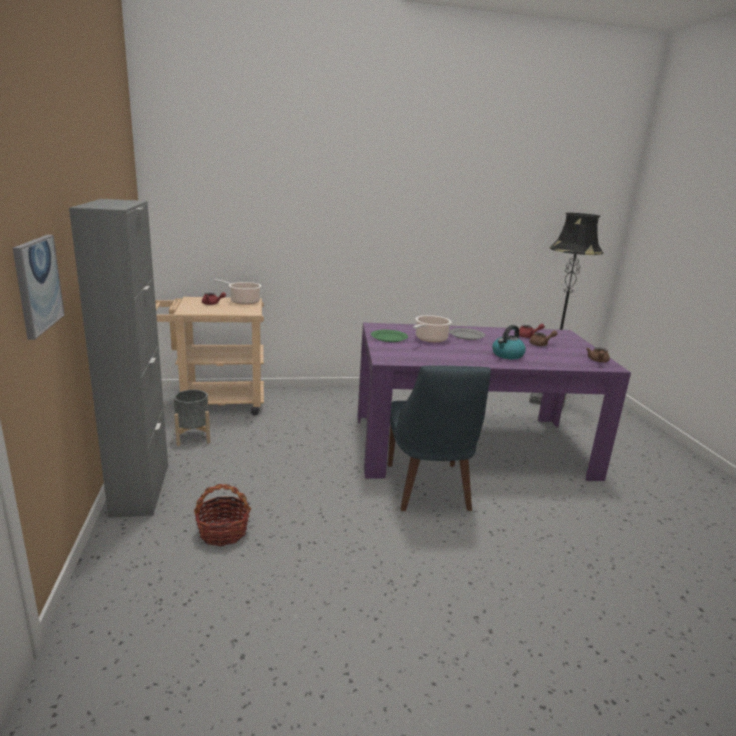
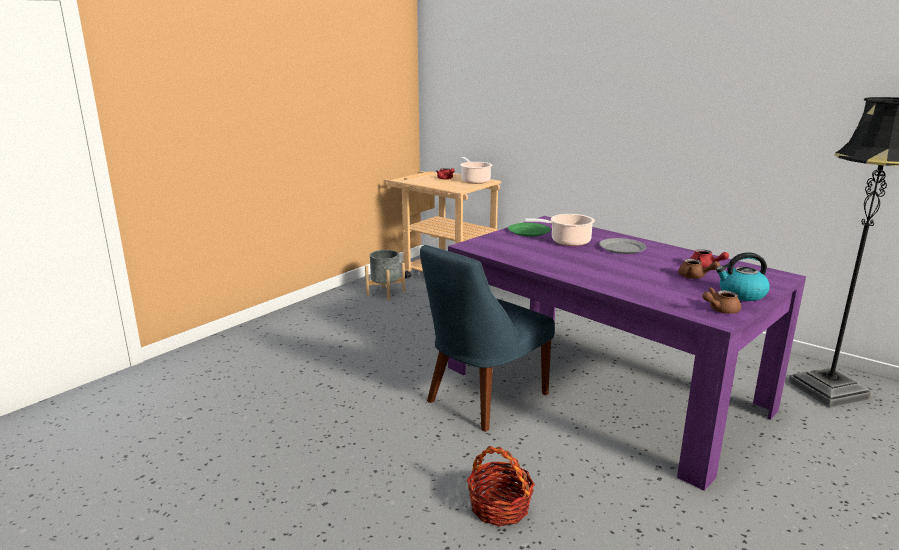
camera: 50 degrees right, 0 degrees up
(37, 284) = (187, 129): picture -> none
(140, 490) = (301, 312): grey cabinet -> none
(223, 532) = (296, 354): basket -> basket (499, 507)
(507, 355) = (610, 273): kettle -> kettle (741, 294)

